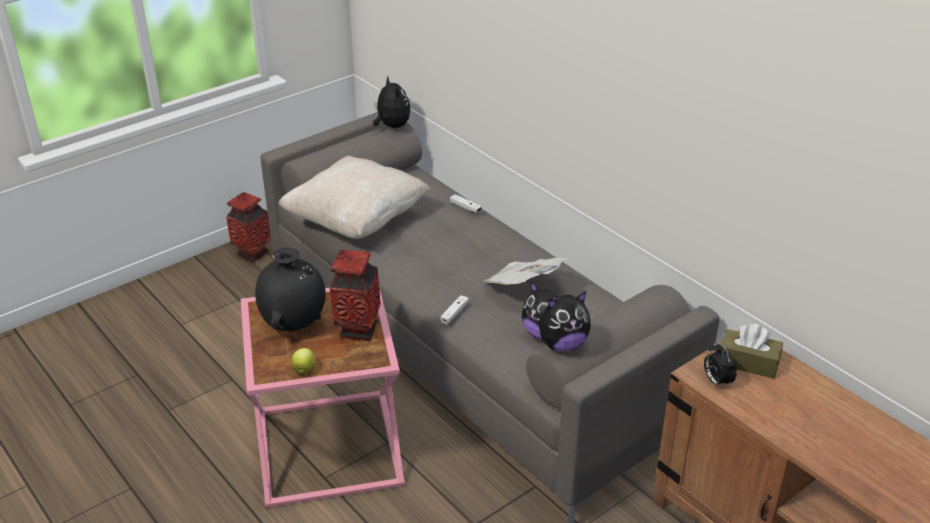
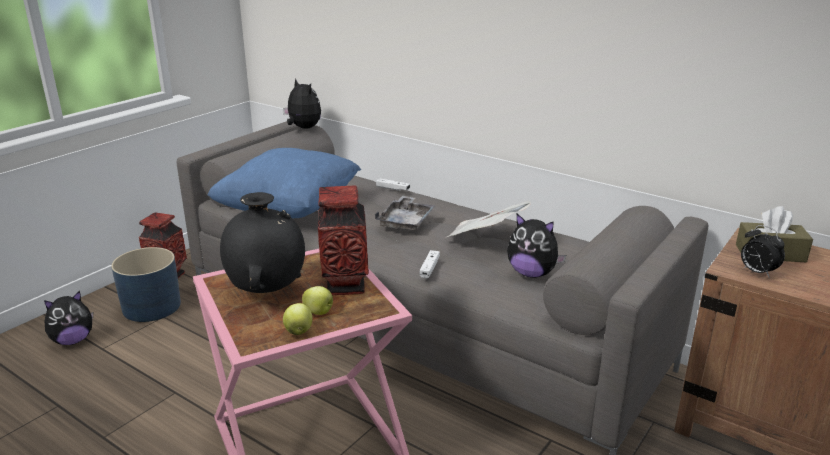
camera: 15 degrees left, 10 degrees down
(231, 287) = (152, 307): none -> blue planter
(327, 354) = (319, 312): none -> apple
(356, 221) = (289, 210): beige pillow -> blue pillow
(458, 254) = (406, 222): none -> grey tray
(562, 344) = (583, 261): plush toy -> plush toy (73, 340)

